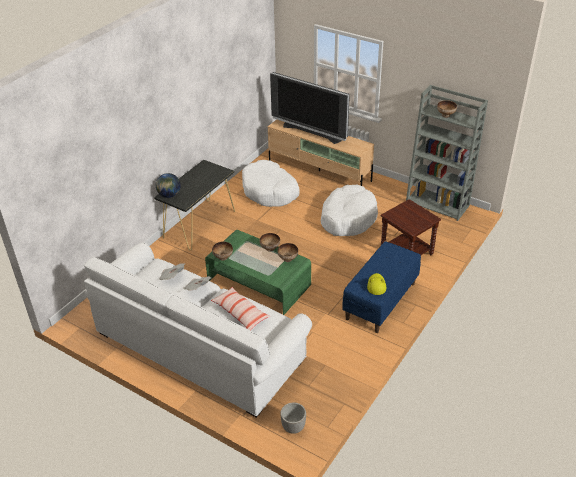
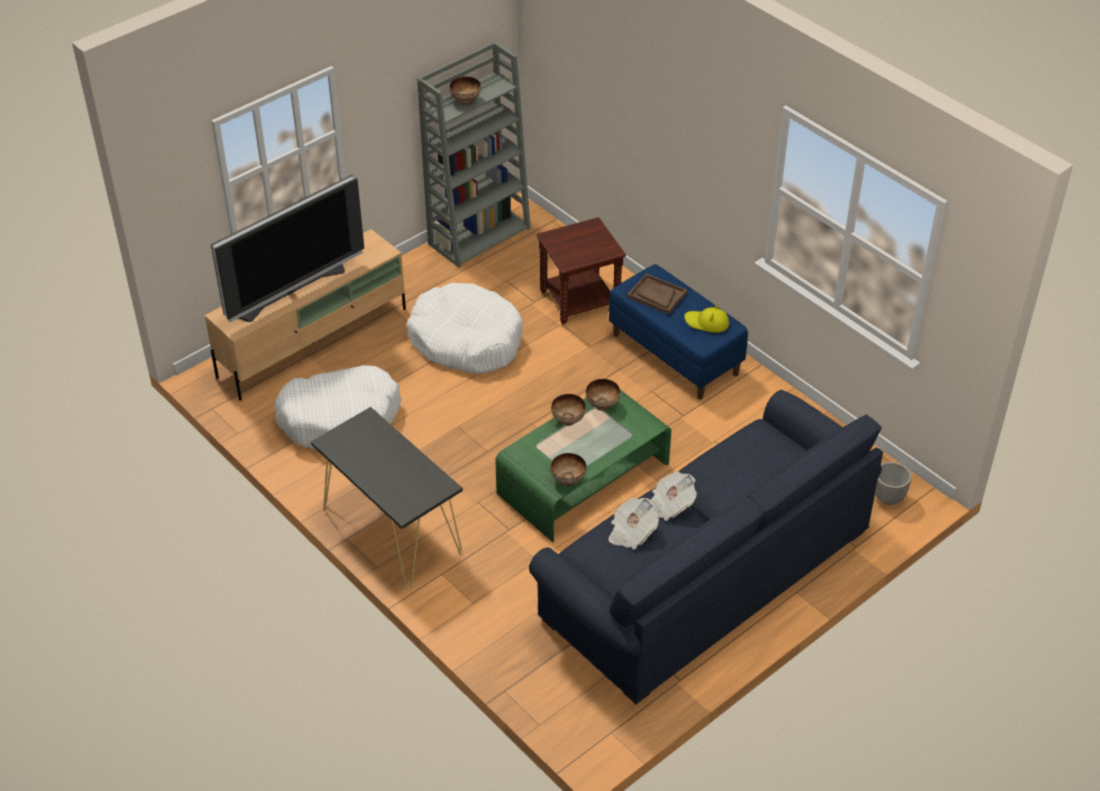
camera: 75 degrees left, 5 degrees up
(169, 195) = (406, 503): globe -> none
(199, 346) = (705, 575): white sofa -> blue sofa
(240, 313) = (741, 464): pillow -> none
(390, 260) = (656, 295): none -> brown tray

